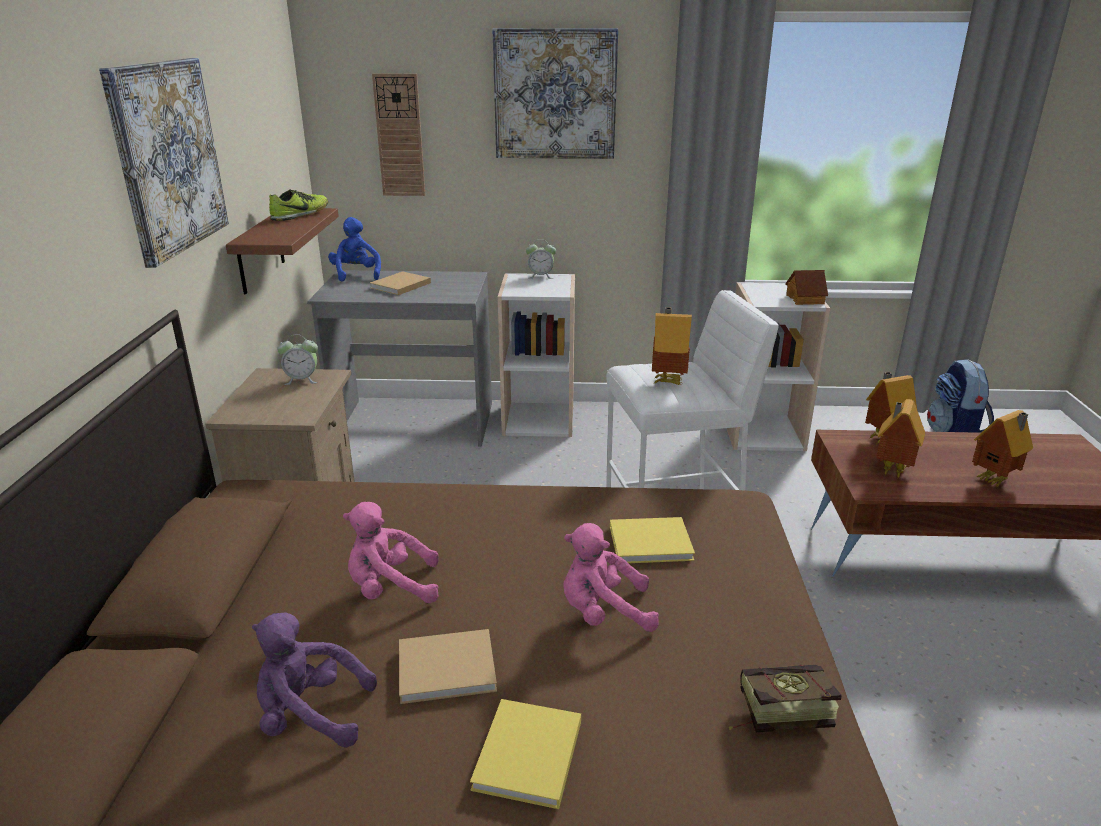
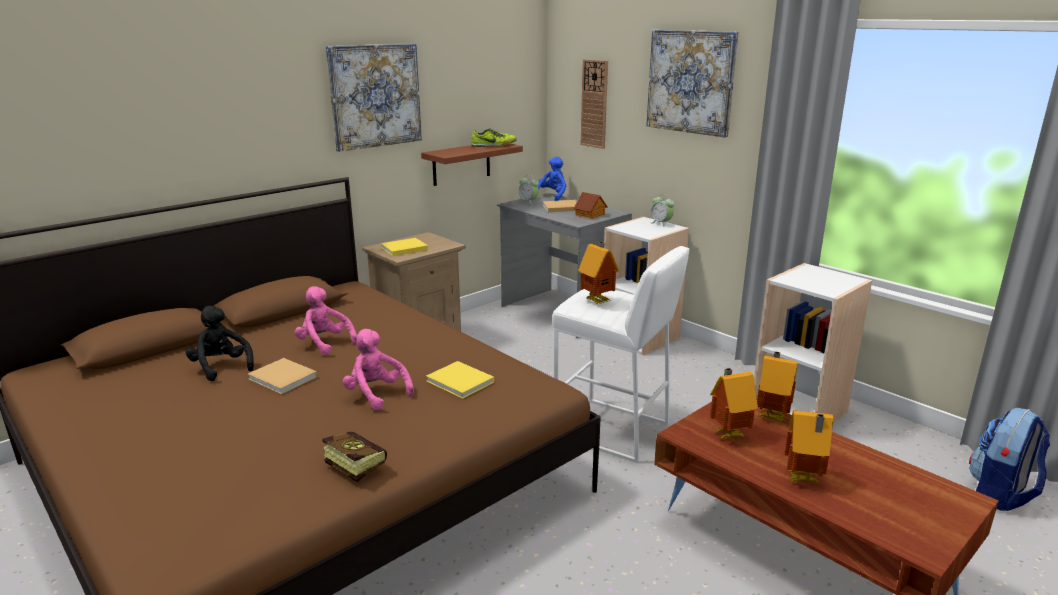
camera: 45 degrees right, 5 degrees down
(302, 380) = (434, 242): alarm clock -> alarm clock (528, 202)
(310, 715) = (221, 367): purple plush toy -> black plush toy
(527, 758) = (244, 417): yellow book -> yellow book (403, 249)
(805, 299) = (830, 288): toy house -> toy house (590, 214)

